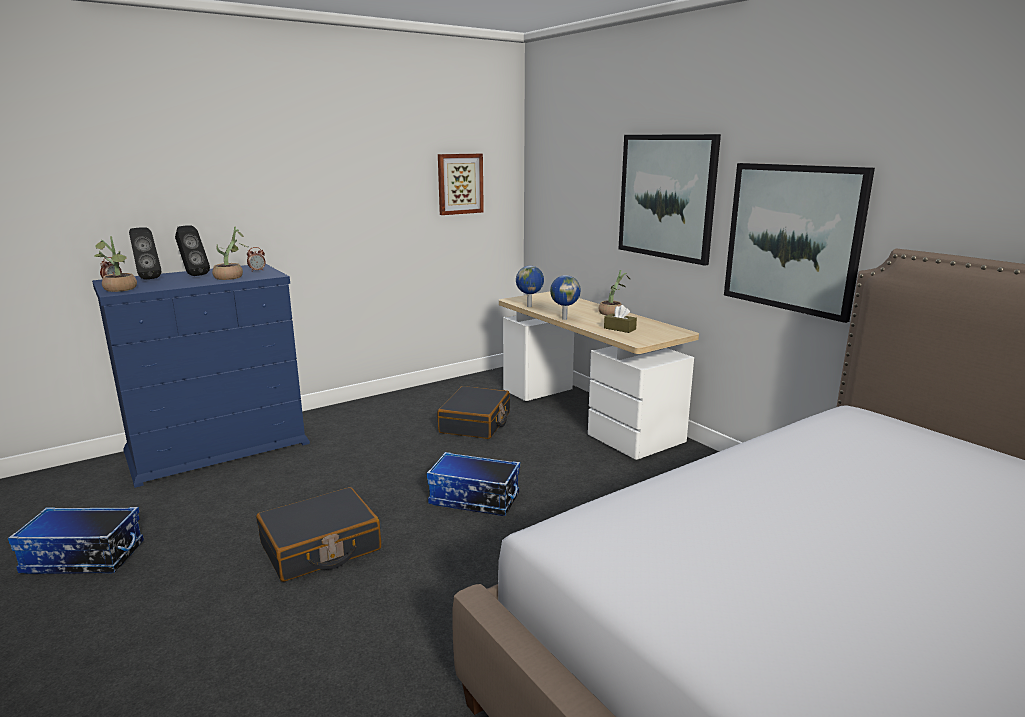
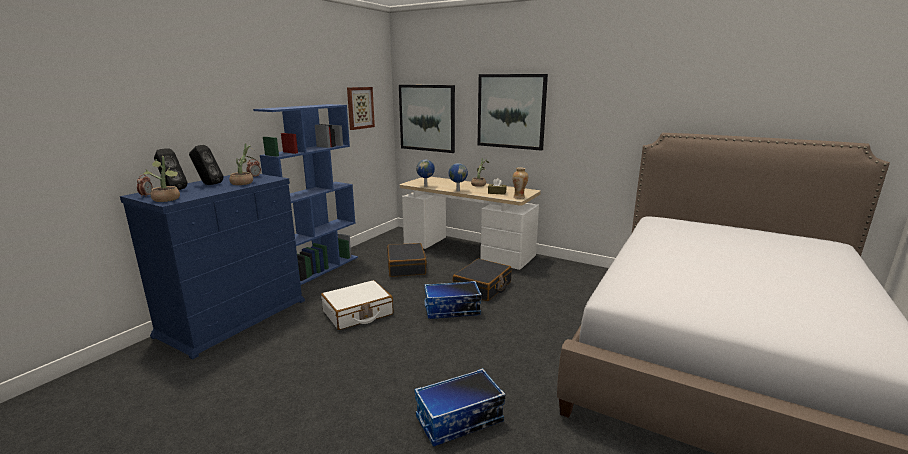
camera: 25 degrees left, 0 degrees up
(82, 558) = (206, 416): storage box -> storage box (459, 420)
(320, 547) = (385, 360): black suitcase -> black suitcase (482, 287)
(352, 475) = (358, 313): none -> white suitcase
(367, 405) = (320, 269): none -> blue bookcase
(643, 340) = (519, 197): none -> vase
(792, 238) = (597, 131): picture -> picture (427, 118)

